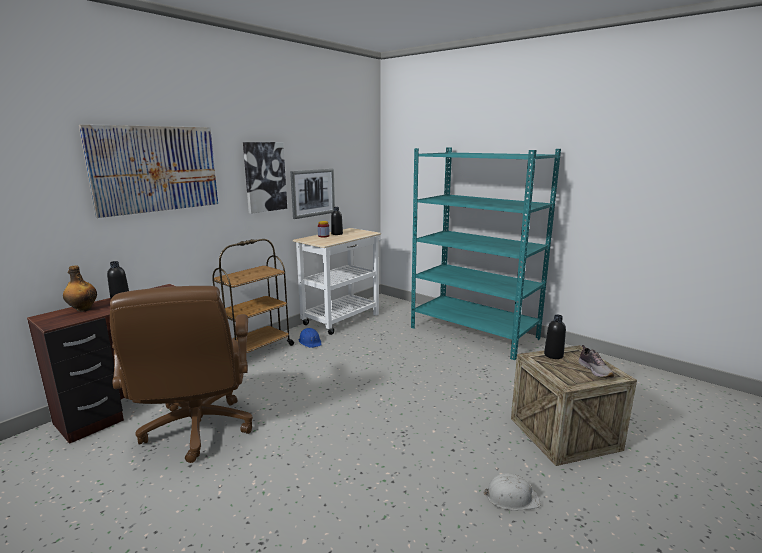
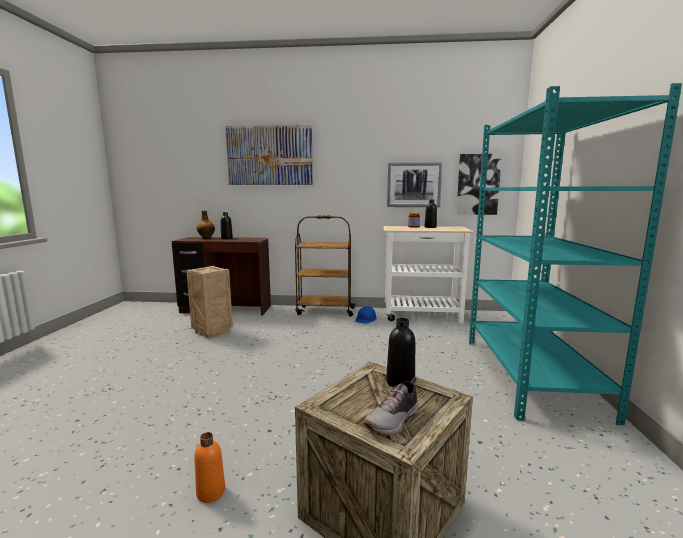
camera: 55 degrees right, 5 degrees down
(196, 432) = (211, 332): brown office chair -> crate
(264, 177) = (360, 166): picture -> picture (478, 184)
(511, 497) = (211, 492): white hard hat -> orange bottle

